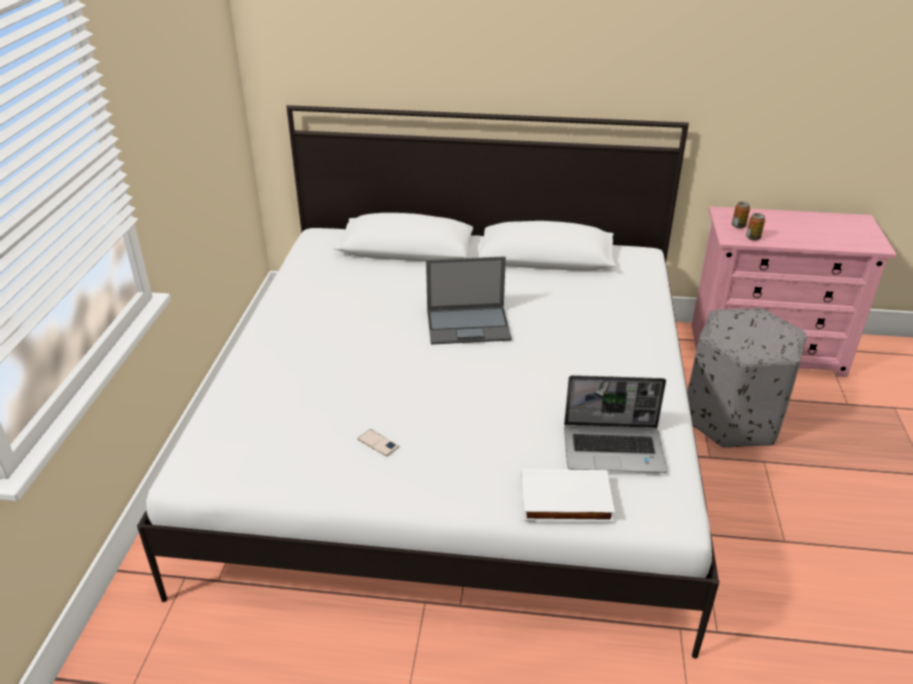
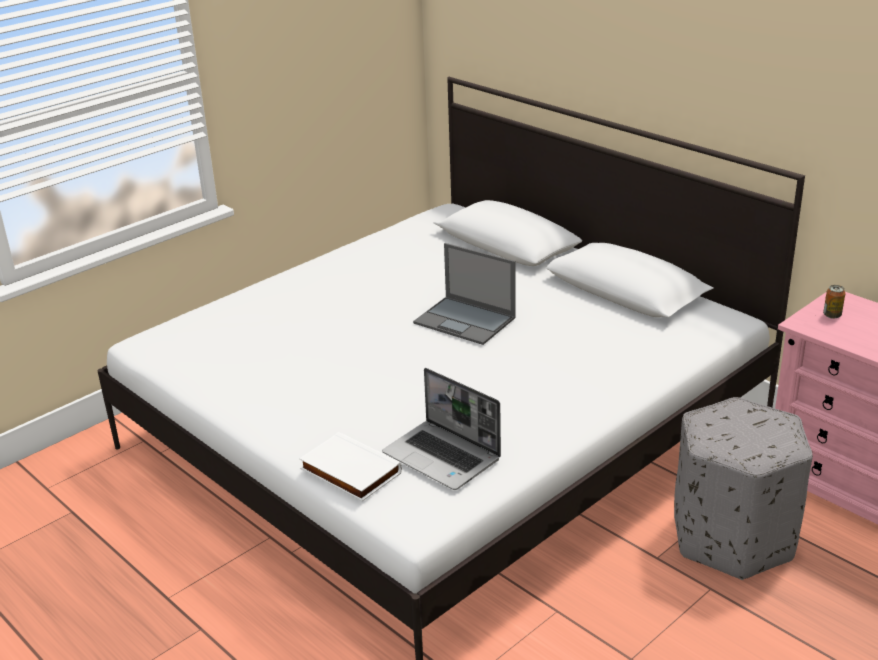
camera: 40 degrees right, 5 degrees down
(378, 443) = (277, 375): phone -> none
(753, 238) = (828, 331): can -> none

